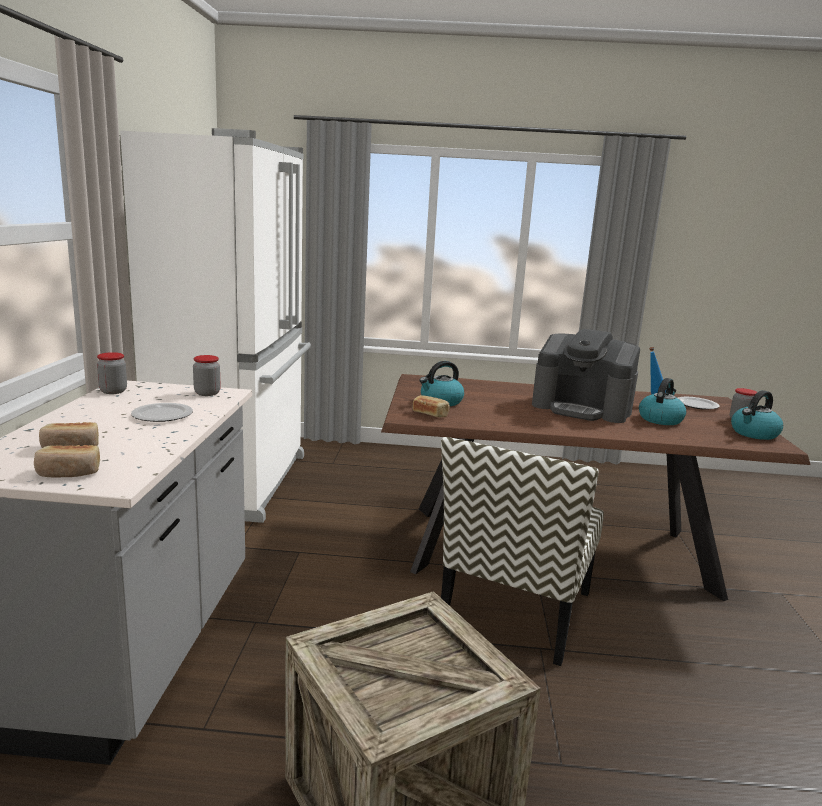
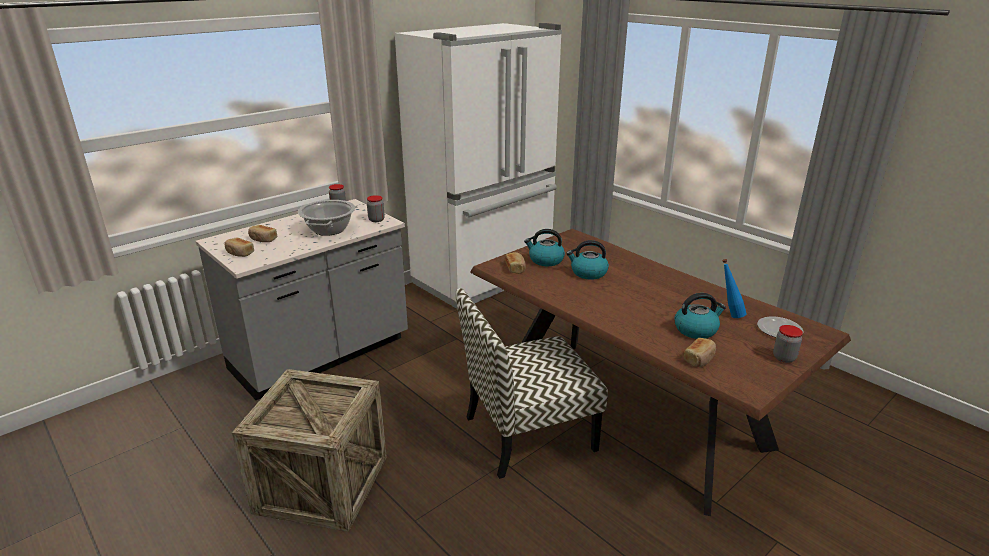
camera: 45 degrees right, 10 degrees up
(161, 415) = (329, 229): plate -> cooking pot
(582, 408) = (648, 298): coffee machine -> none
(708, 436) = (699, 359): none -> bread
(754, 433) = (758, 373): kettle -> kettle (588, 273)

